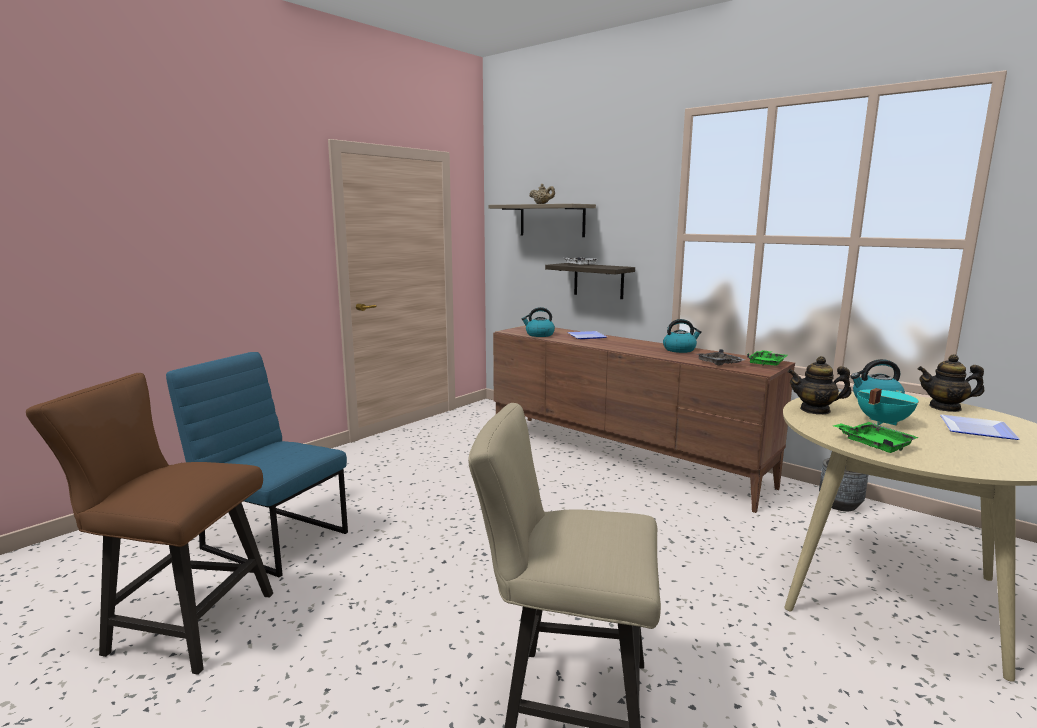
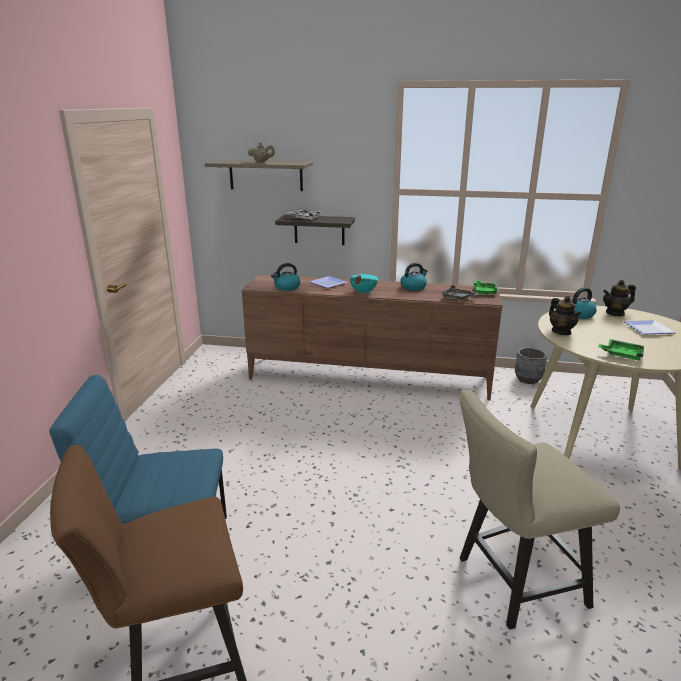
camera: 30 degrees left, 10 degrees up
(815, 410) = (561, 332): teapot -> teapot turned 90 degrees counterclockwise
(881, 422) = (602, 334): turquoise cooking pot -> turquoise cooking pot (363, 292)

